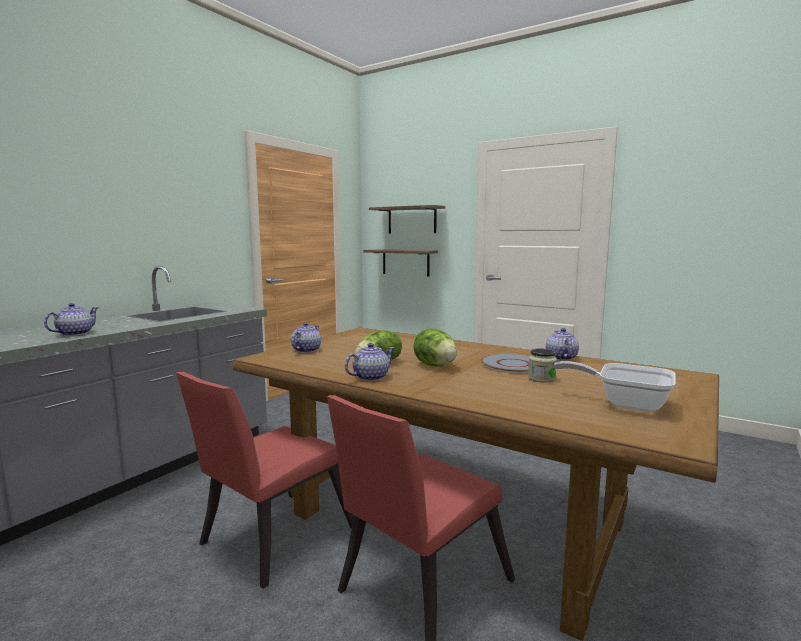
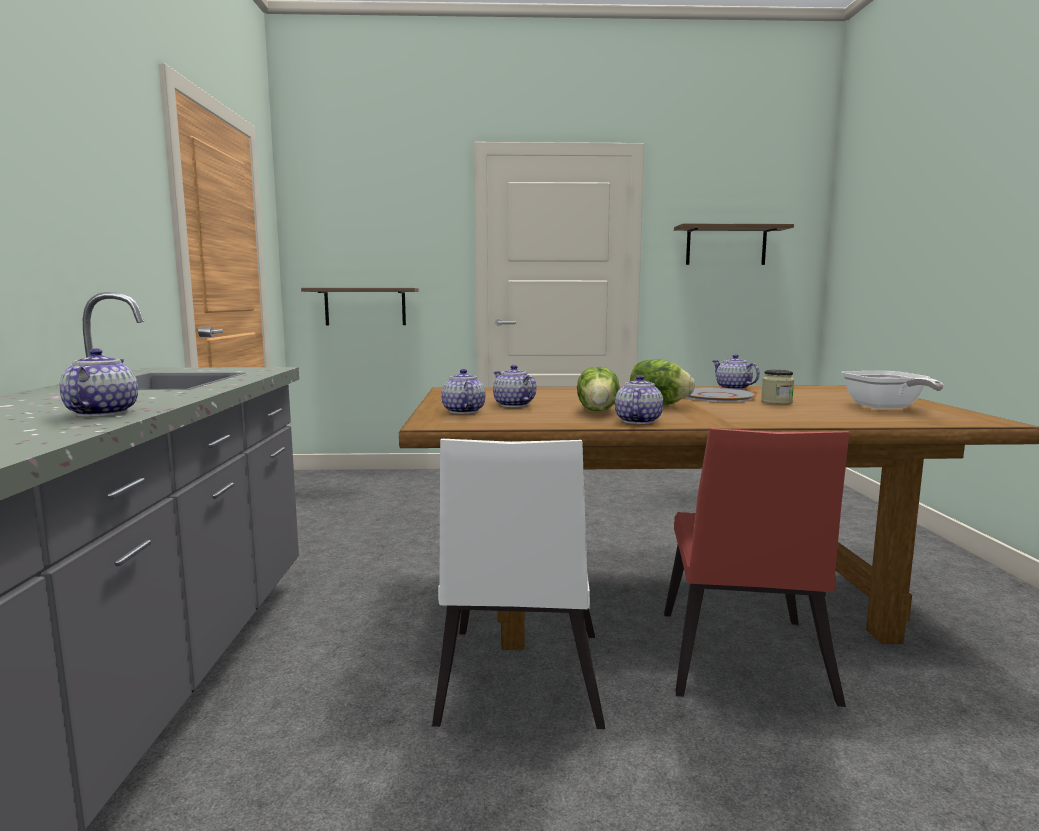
camera: 35 degrees left, 0 degrees up
(270, 539) = (518, 684): red chair -> white chair
(349, 350) = (513, 405): none -> teapot
(412, 220) = (373, 244): shelf -> shelf (726, 246)
(624, 404) = (886, 407): frying pan -> frying pan turned 90 degrees counterclockwise

